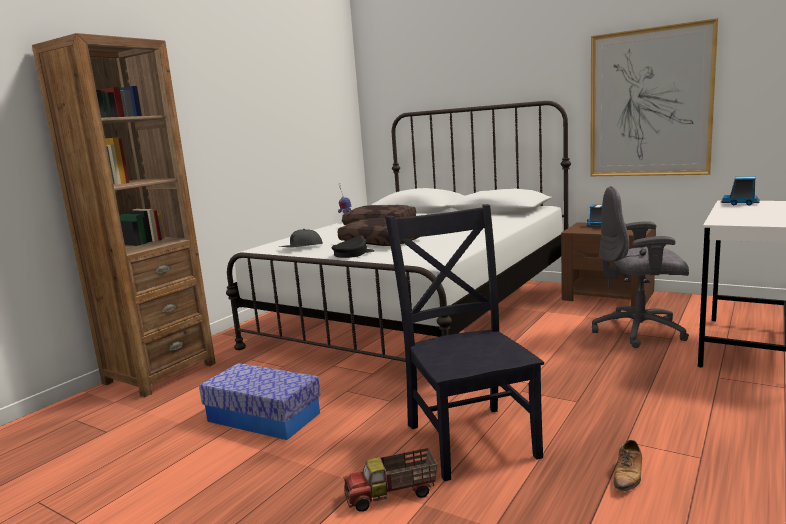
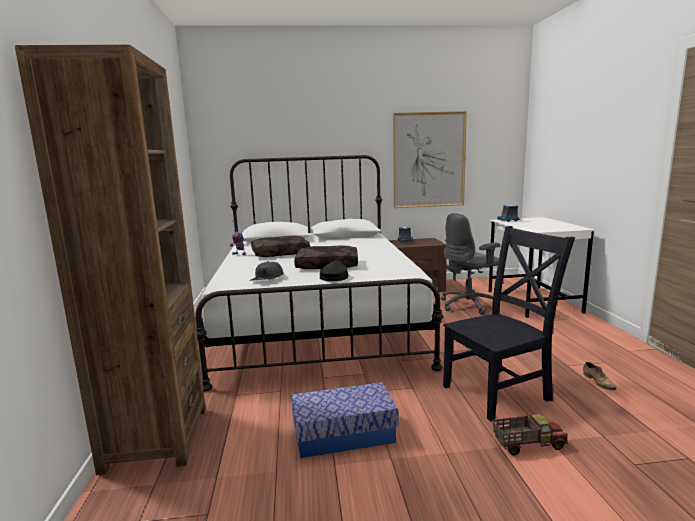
camera: 40 degrees left, 0 degrees up
(392, 495) = (527, 444): toy truck -> toy truck turned 135 degrees counterclockwise
(470, 437) = (499, 392): black chair -> black chair turned 120 degrees clockwise

